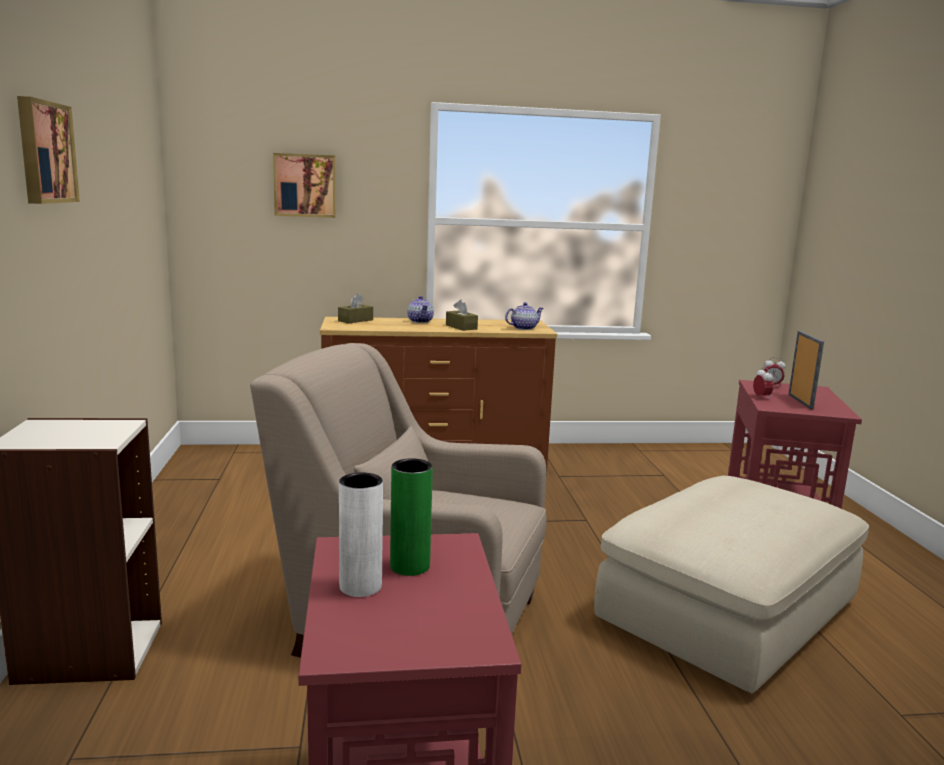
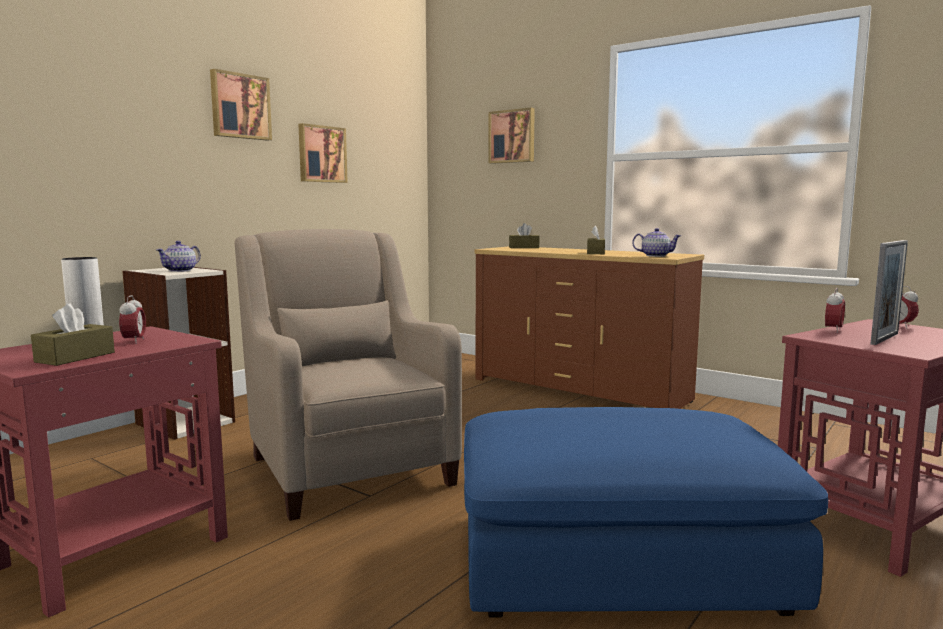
camera: 45 degrees right, 5 degrees down
(105, 212) = (321, 154): none -> picture
(410, 566) = (134, 341): green vase -> alarm clock
(420, 321) = (575, 250): teapot -> teapot (180, 270)
(455, 611) = (75, 357): none -> brown tissue box
(728, 614) = (616, 562): beige ottoman -> blue ottoman

